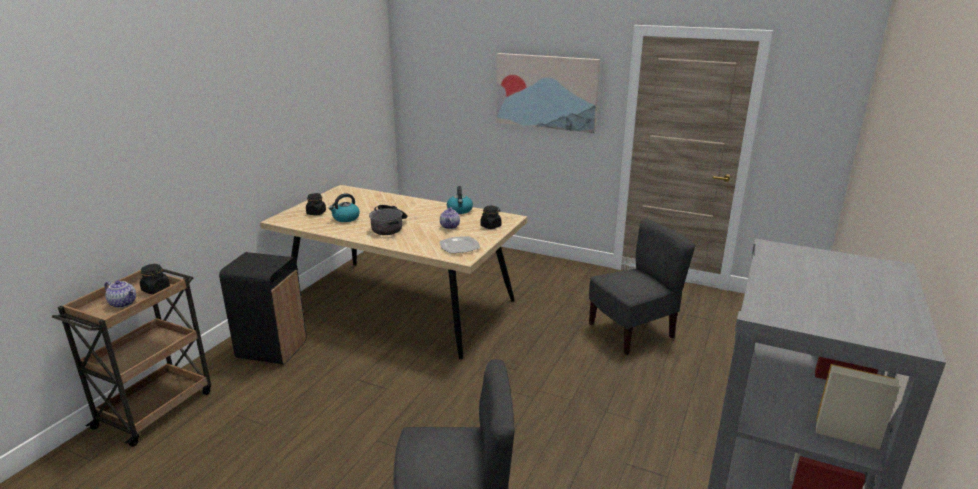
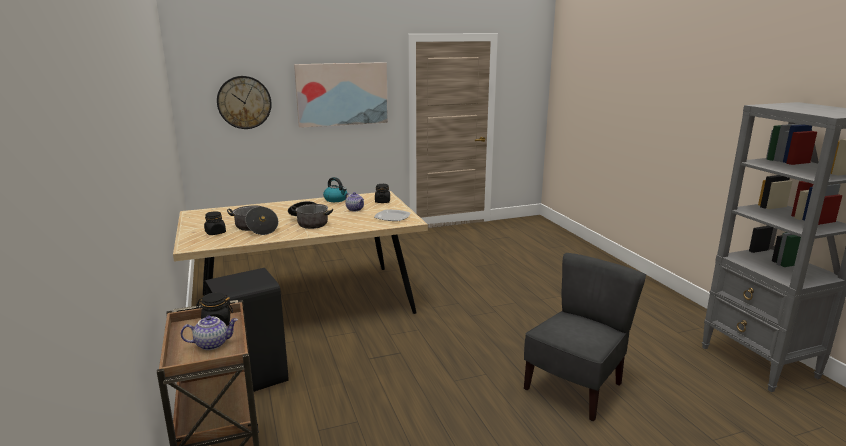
camera: 45 degrees left, 5 degrees down
(345, 218) = (255, 228): kettle -> cooking pot
(449, 88) = (244, 102): none -> wall clock
(632, 332) = (482, 257): grey chair -> none

